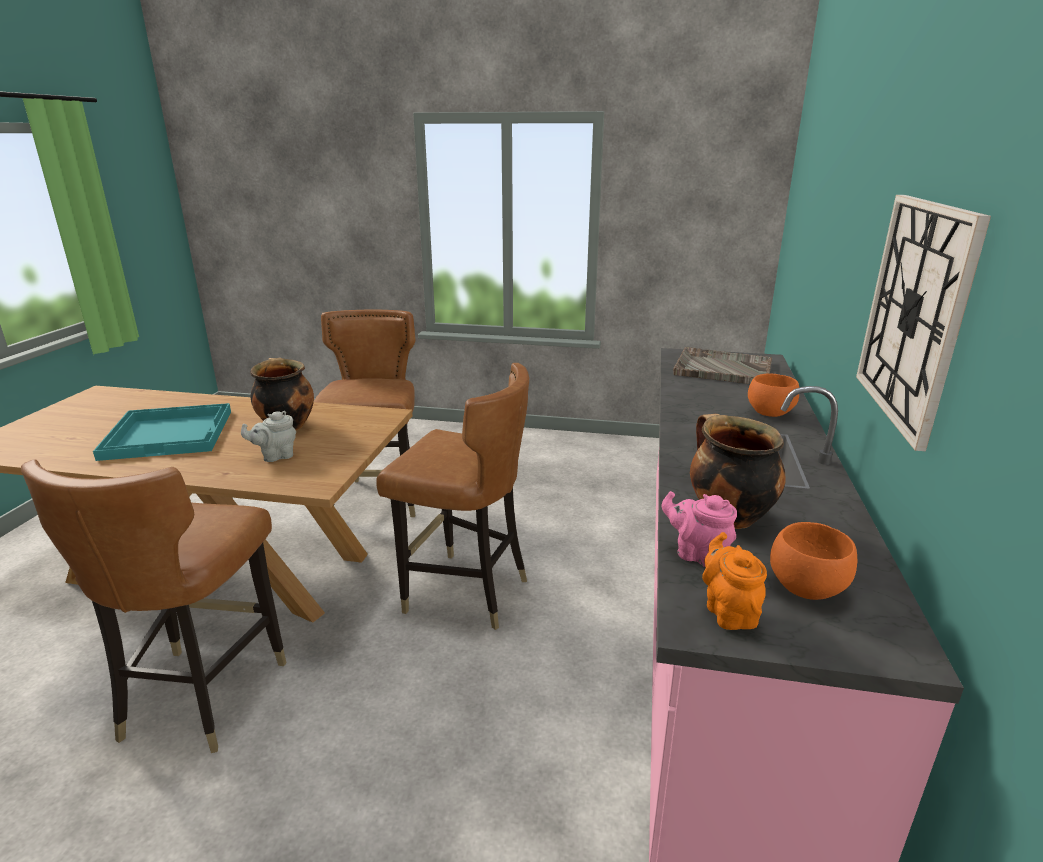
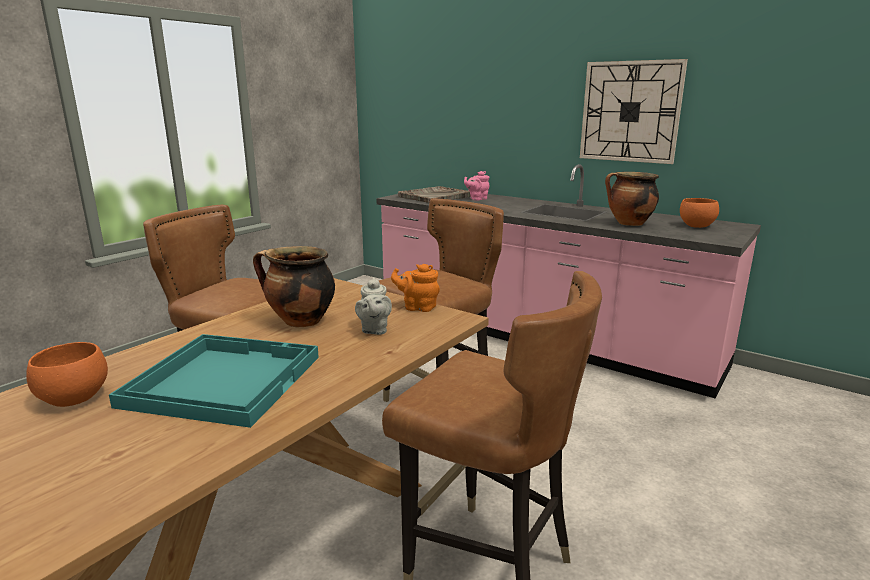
camera: 65 degrees left, 5 degrees down
(697, 554) = (664, 232): pink teapot -> pink teapot (477, 199)
(728, 611) = (714, 236): orange teapot -> orange teapot (417, 307)
(768, 413) = (513, 201): orange bowl -> orange bowl (72, 399)

